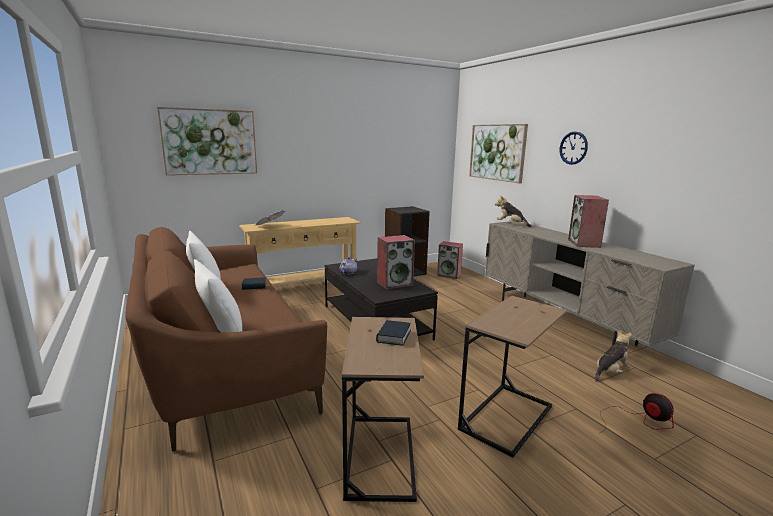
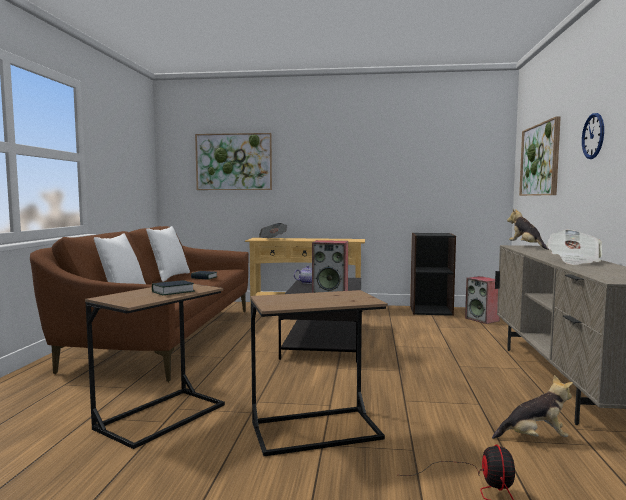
camera: 35 degrees right, 10 degrees down
(584, 243) = (573, 261): speaker -> newspaper

